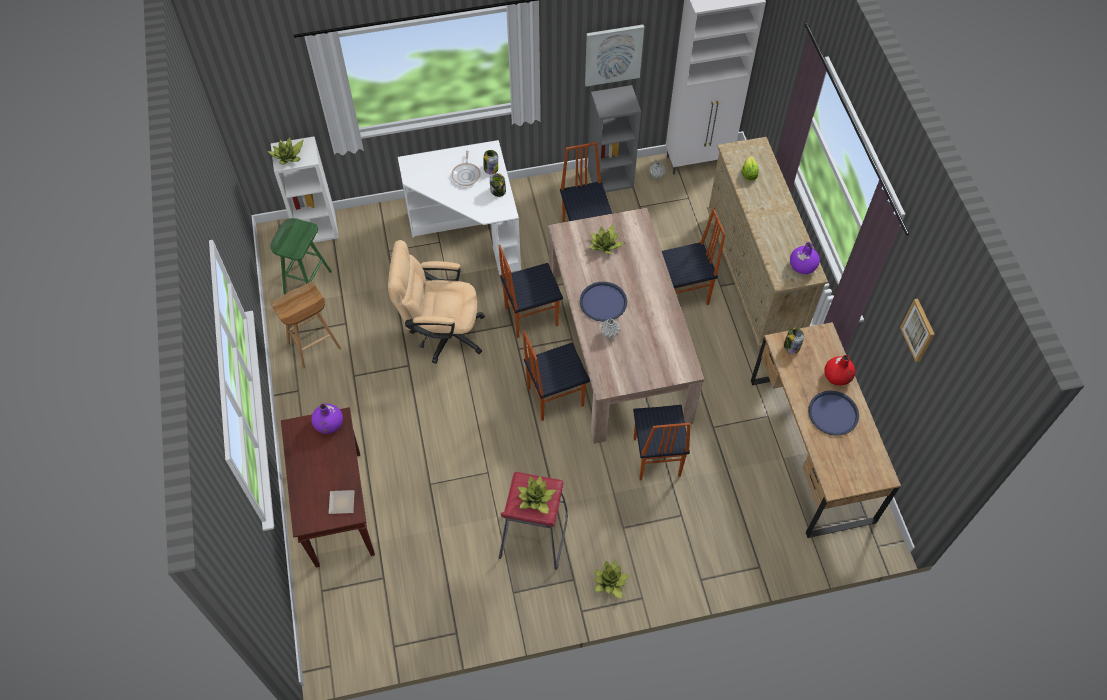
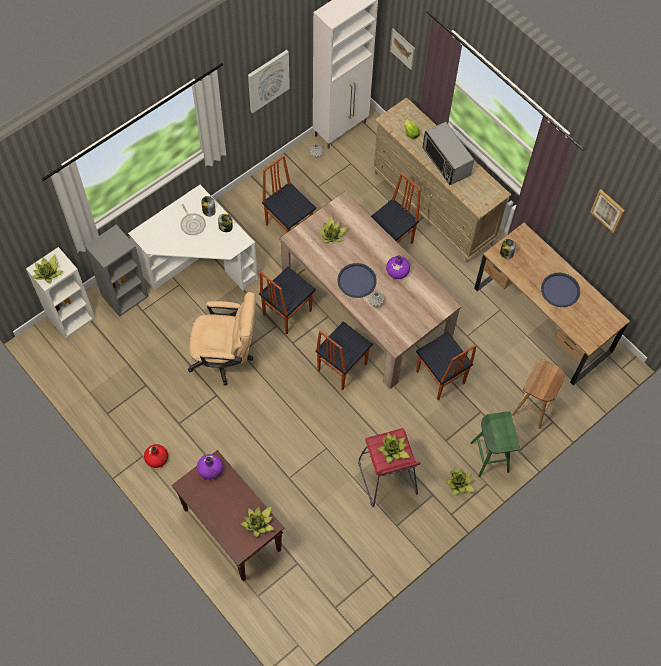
camera: 30 degrees left, 5 degrees up
(307, 282) = (92, 365): green stool -> green stool (489, 456)
(313, 346) = (132, 415): brown stool -> brown stool (533, 408)
(342, 503) = (258, 523): plate -> potted plant
(441, 332) = (226, 357): beige office chair -> beige office chair turned 150 degrees counterclockwise
(611, 177) = (282, 172): grey bookcase -> grey bookcase (125, 295)
(771, 218) = (446, 162): none -> microwave
(781, 78) = (402, 49): none -> picture
(802, 266) = (487, 190): purple vase -> purple vase (397, 272)
(837, 376) = (548, 261): red vase -> red vase (157, 459)

